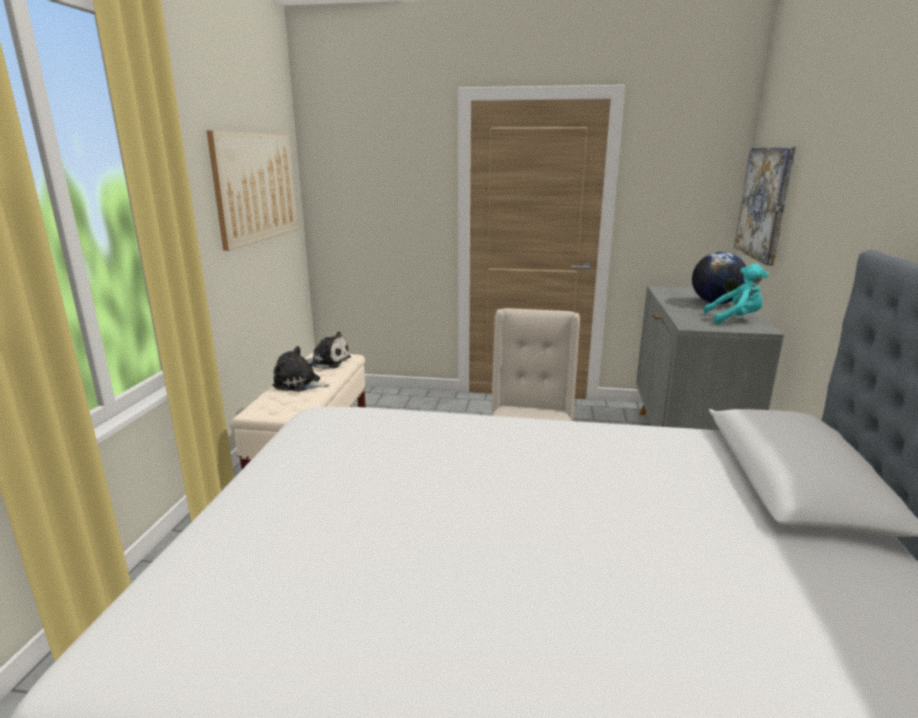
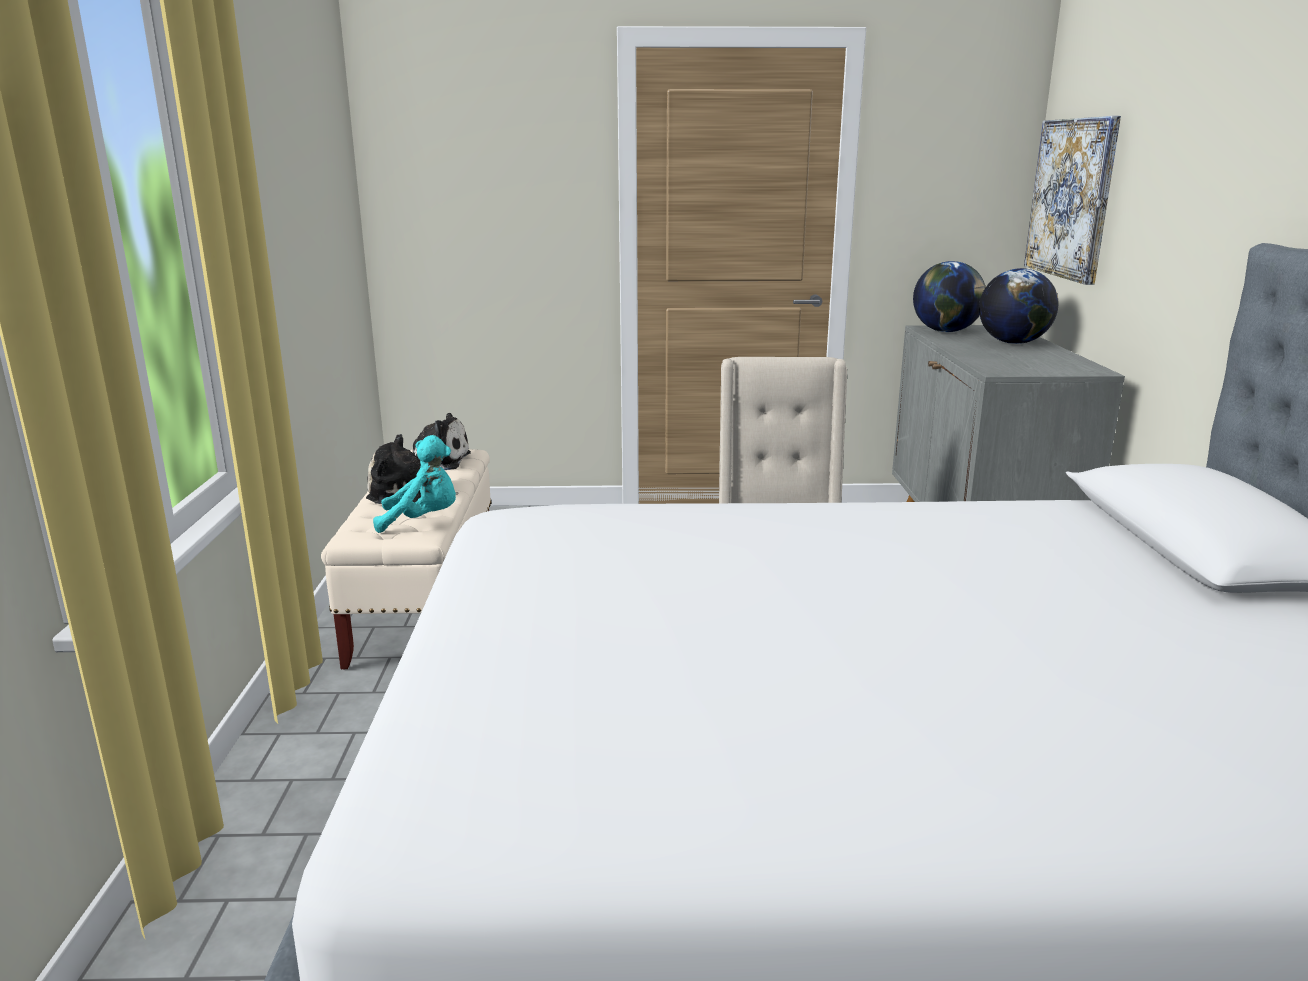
camera: 10 degrees left, 0 degrees up
(256, 187) = (311, 180): picture -> none
(672, 291) = (946, 331): none -> globe
(735, 319) = (1051, 361): turquoise plush toy -> turquoise plush toy (422, 520)

